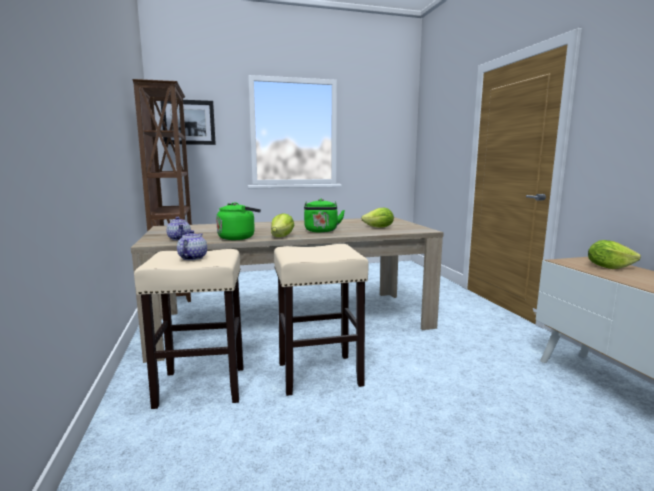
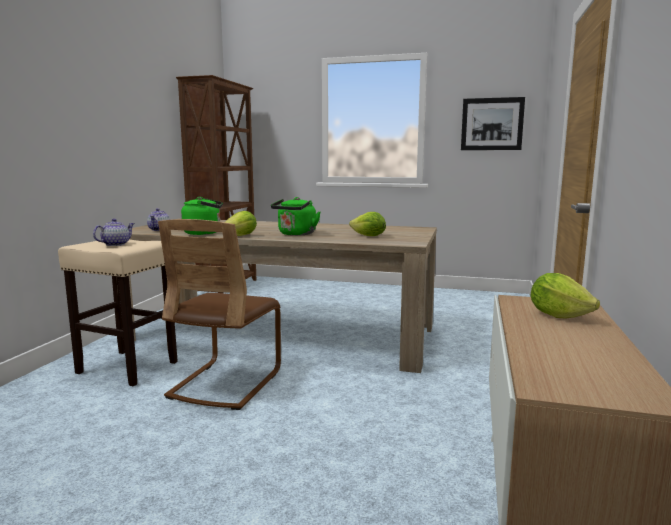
camera: 30 degrees right, 0 degrees up
(188, 122) = (261, 114): picture -> picture (492, 124)
(318, 374) = (226, 383): beige stool -> brown chair

